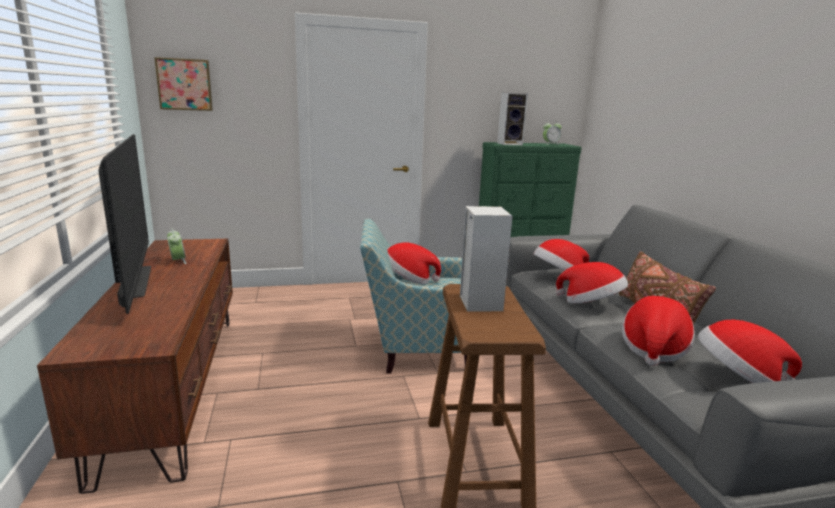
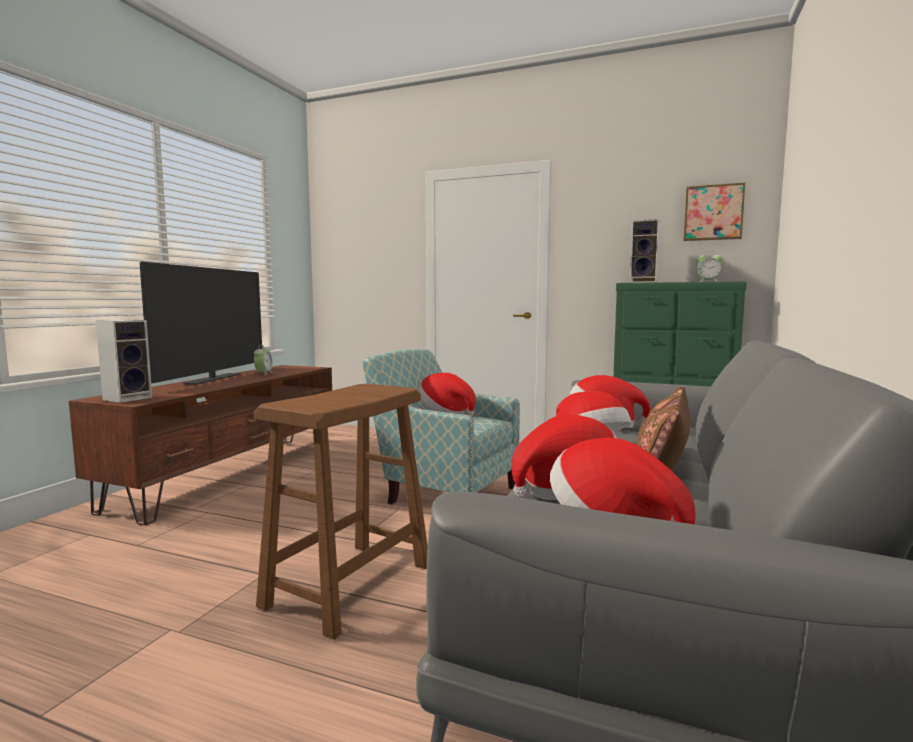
camera: 35 degrees right, 10 degrees down
(185, 84) = (342, 243): picture -> picture (713, 213)
(479, 302) = (351, 393): speaker -> speaker (128, 398)

